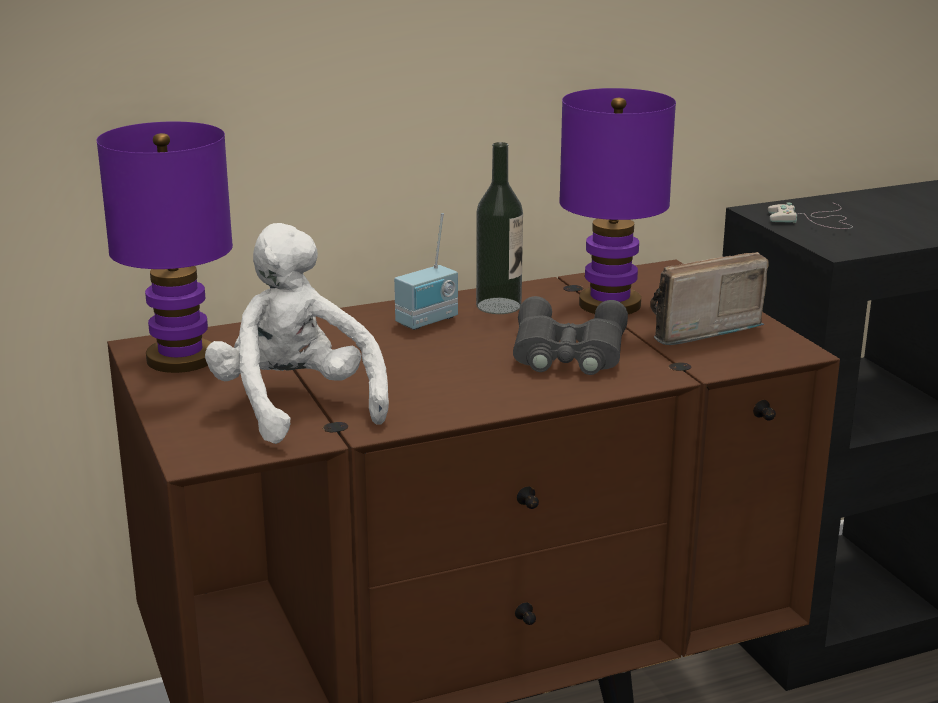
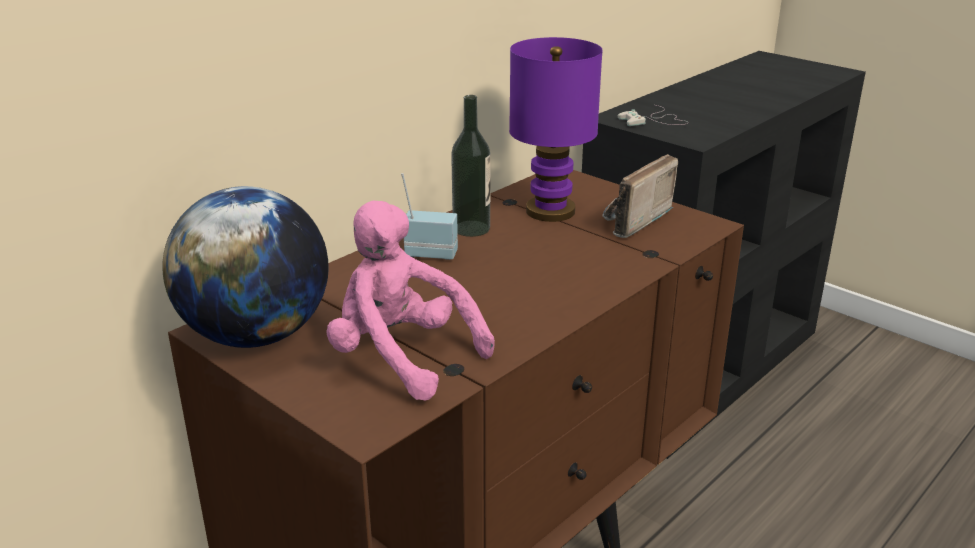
camera: 25 degrees left, 5 degrees up
(181, 359) = (257, 335): purple table lamp -> globe
(296, 405) = (401, 357): white plush toy -> pink plush toy
(428, 321) = (431, 253): radio -> radio turned 105 degrees counterclockwise
(568, 352) = (562, 258): grey binoculars -> none

